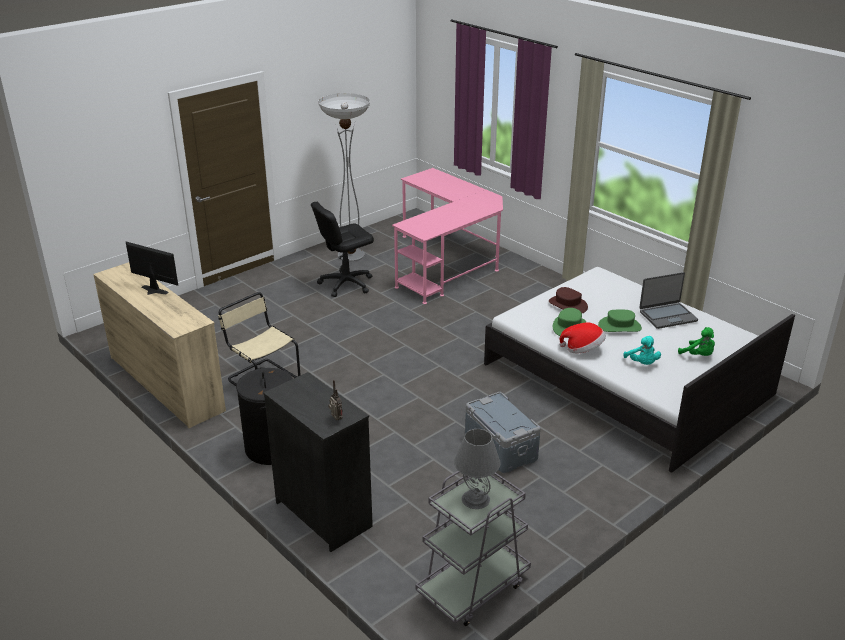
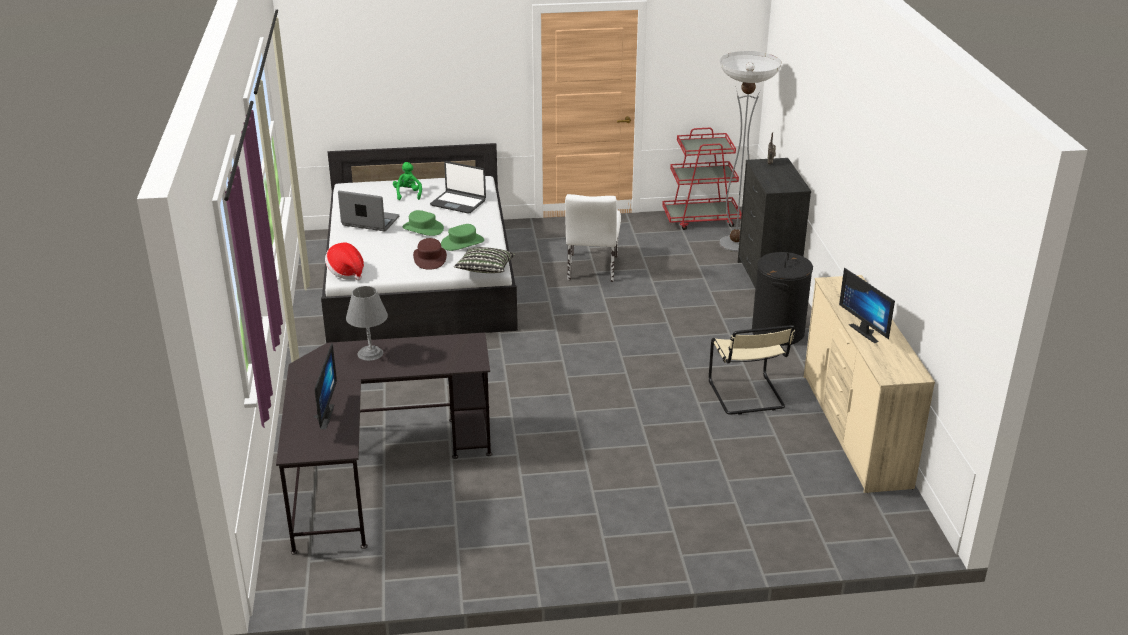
camera: 145 degrees left, 0 degrees up
(346, 284) = (544, 487): black office chair -> none
(351, 255) = (482, 540): floor lamp -> floor lamp (735, 244)
(443, 184) = (322, 416): none -> monitor
(448, 262) = (374, 468): pink desk -> black desk
(473, 587) = (701, 219): grey cart -> red cart
(475, 499) = (706, 146): grey table lamp -> grey table lamp (370, 353)
(501, 447) = (591, 270): grey storage box -> white chair
(514, 311) = (485, 270): none -> pillow
(583, 349) = (482, 225): hat -> hat (346, 272)
(642, 363) = (458, 203): turquoise plush toy -> laptop

